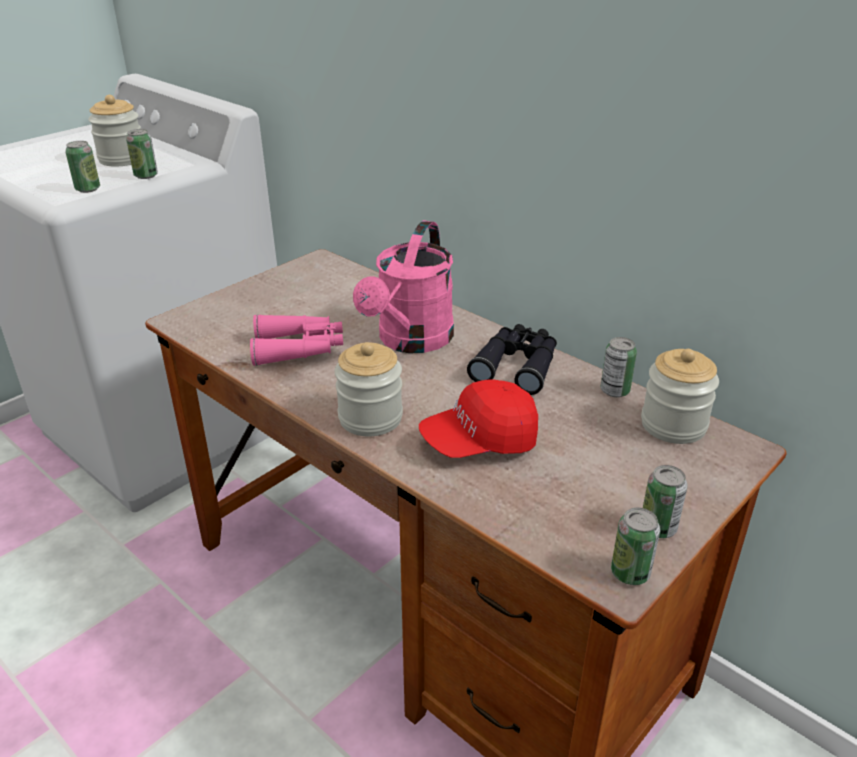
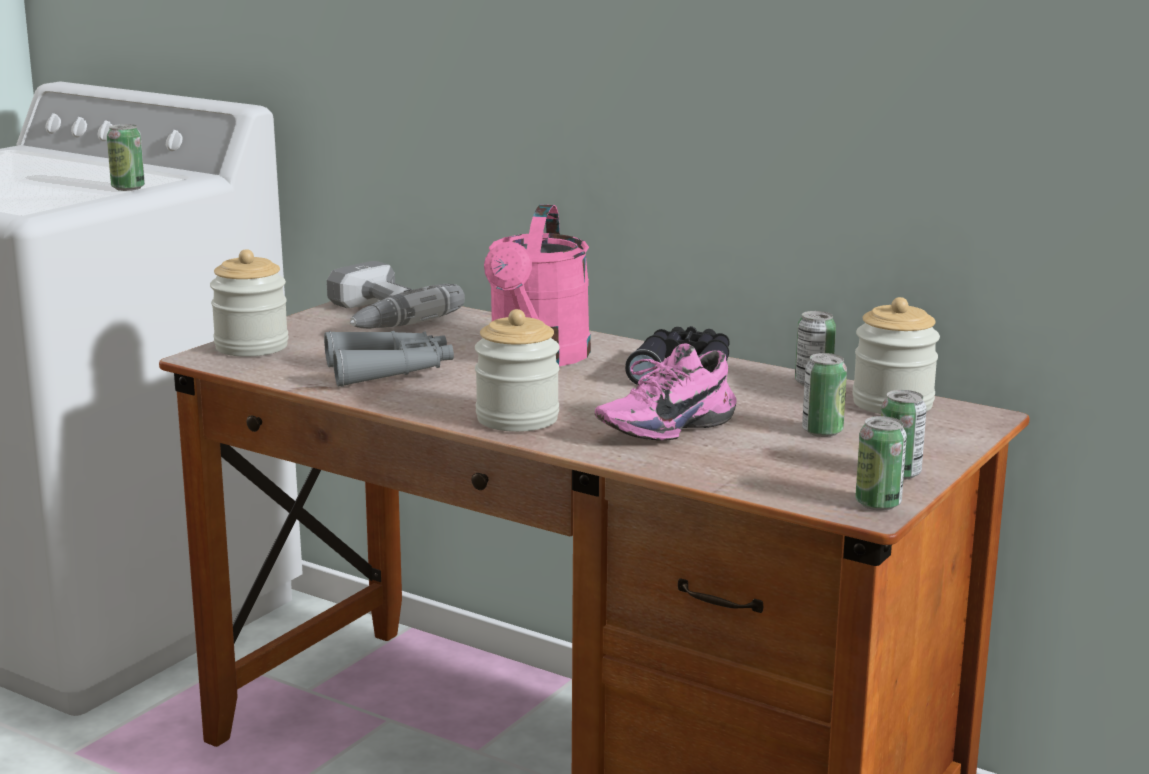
camera: 10 degrees left, 15 degrees down
(88, 189) = (55, 201): can -> can (822, 431)
(122, 159) = (79, 176): jar -> jar (251, 347)
(299, 348) = (391, 371): pink binoculars -> grey binoculars
(313, 281) = (374, 316): none -> power drill
(479, 441) = (663, 428): red cap -> pink shoe

